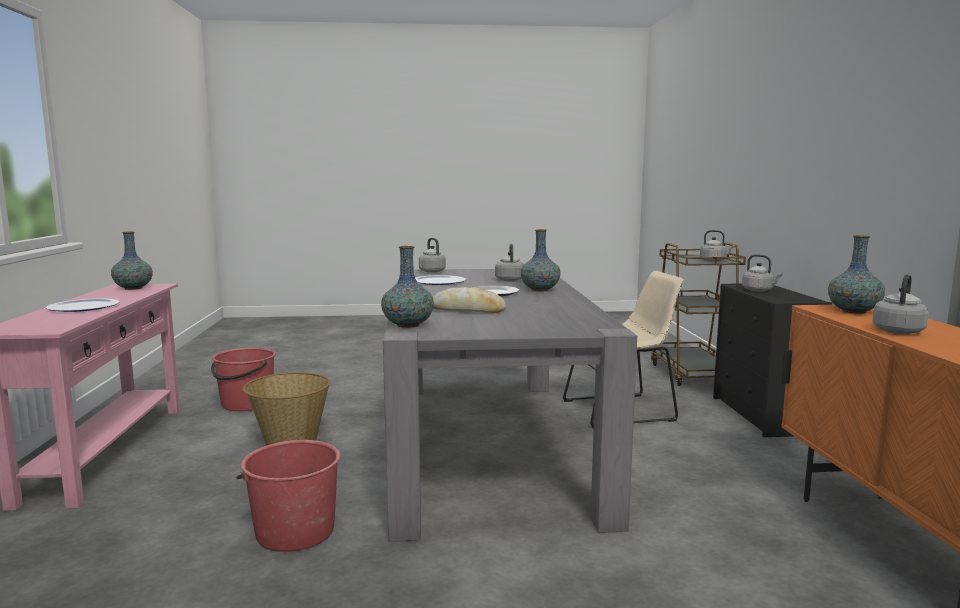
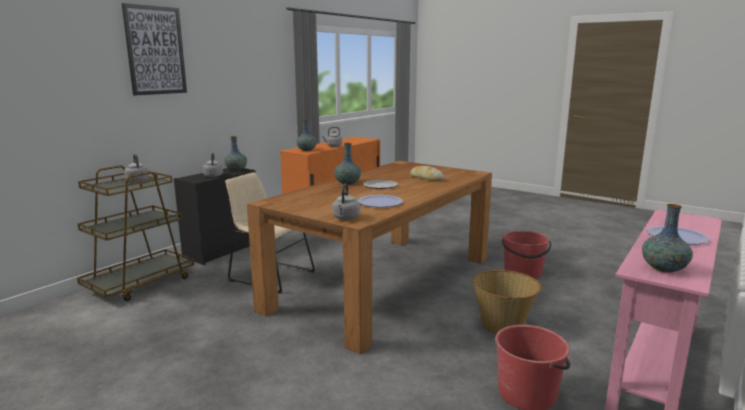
camera: 140 degrees left, 5 degrees up
(408, 325) = (470, 176): vase -> vase (236, 170)
(488, 442) = (383, 282): grey dining table -> brown dining table
(509, 280) = (329, 195): grey kettle -> none
(793, 104) = (155, 50): none -> picture

